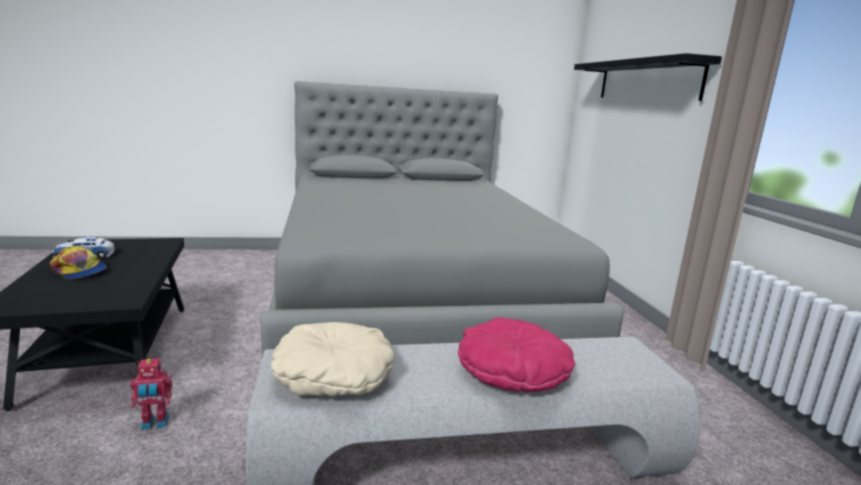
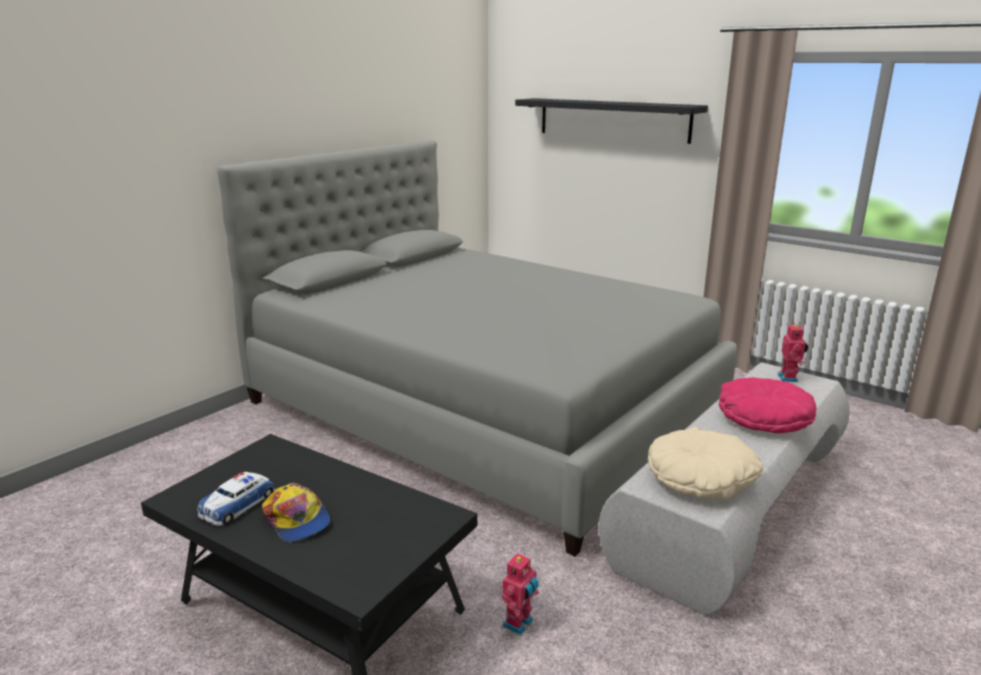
camera: 40 degrees left, 5 degrees up
(79, 271) = (297, 520): cap -> cap turned 60 degrees clockwise
(631, 358) = (789, 378): none -> toy robot

